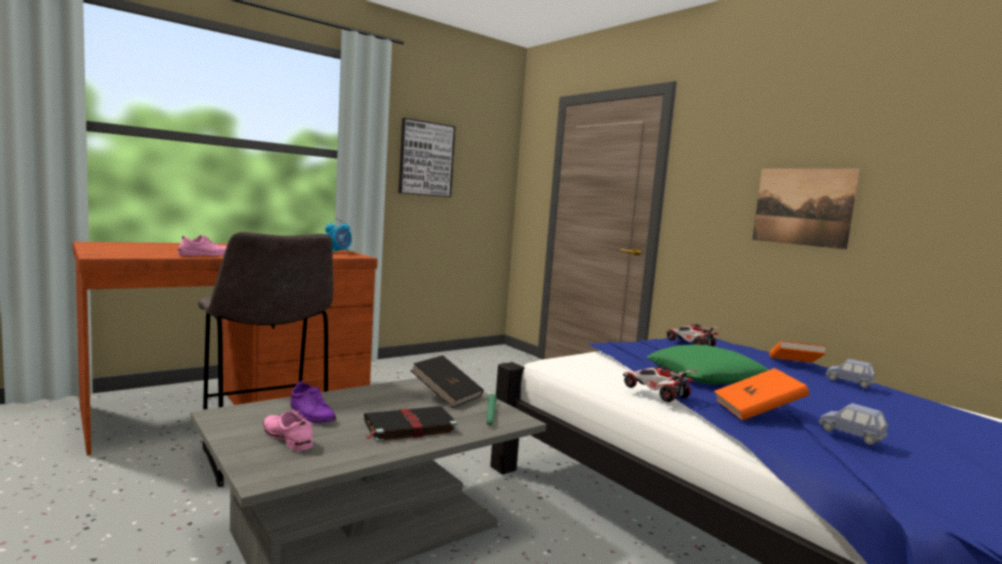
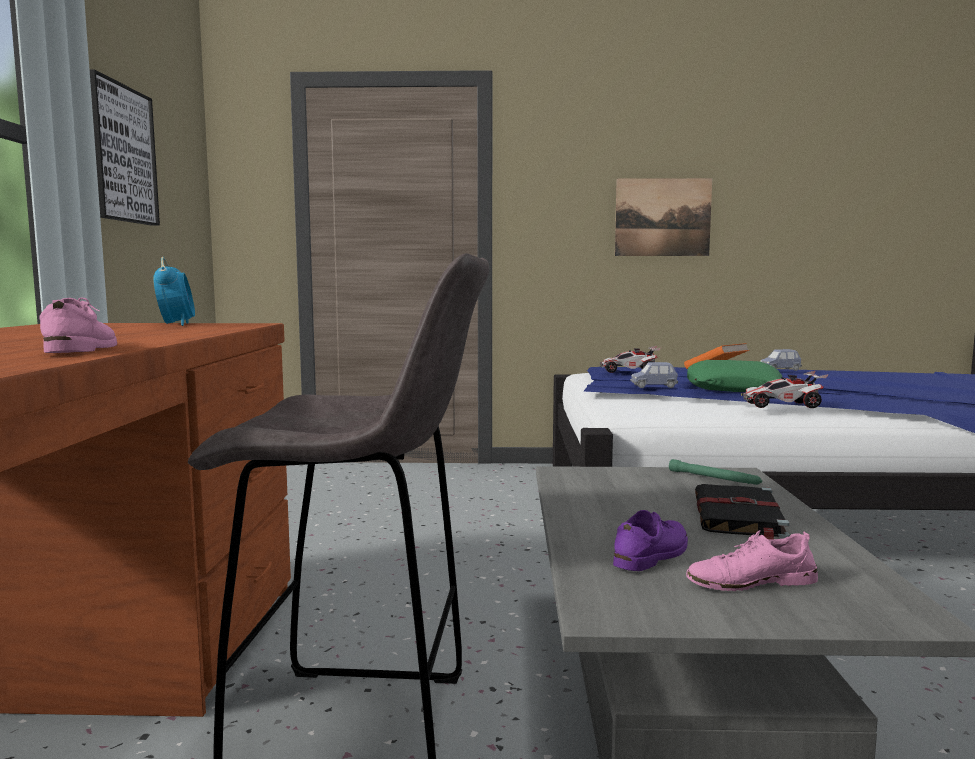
camera: 50 degrees left, 0 degrees up
(311, 414) = (652, 553): purple shoe -> purple shoe turned 45 degrees counterclockwise
(446, 396) = (631, 482): black book -> none
(757, 411) = (853, 396): orange book -> none
(851, 435) = (921, 392): blue toy car -> blue toy car (653, 386)

